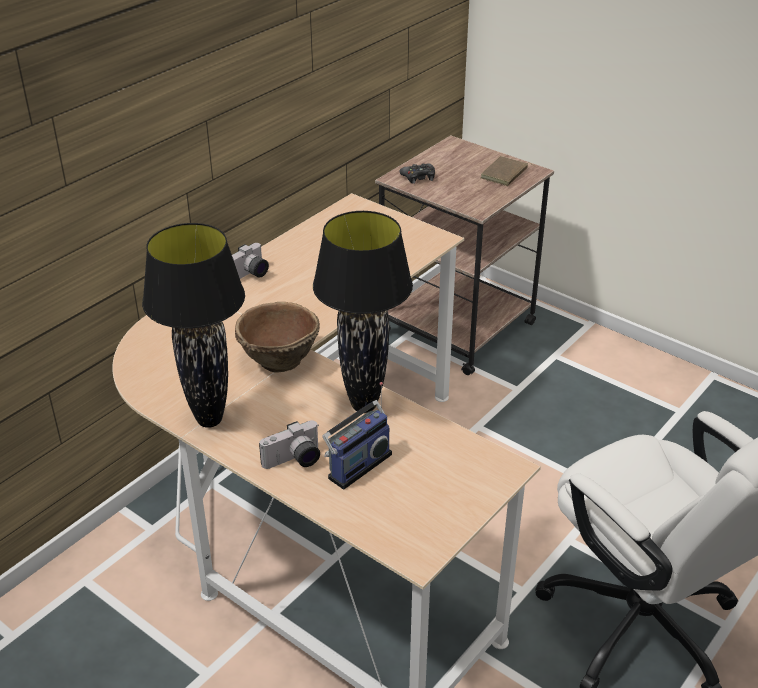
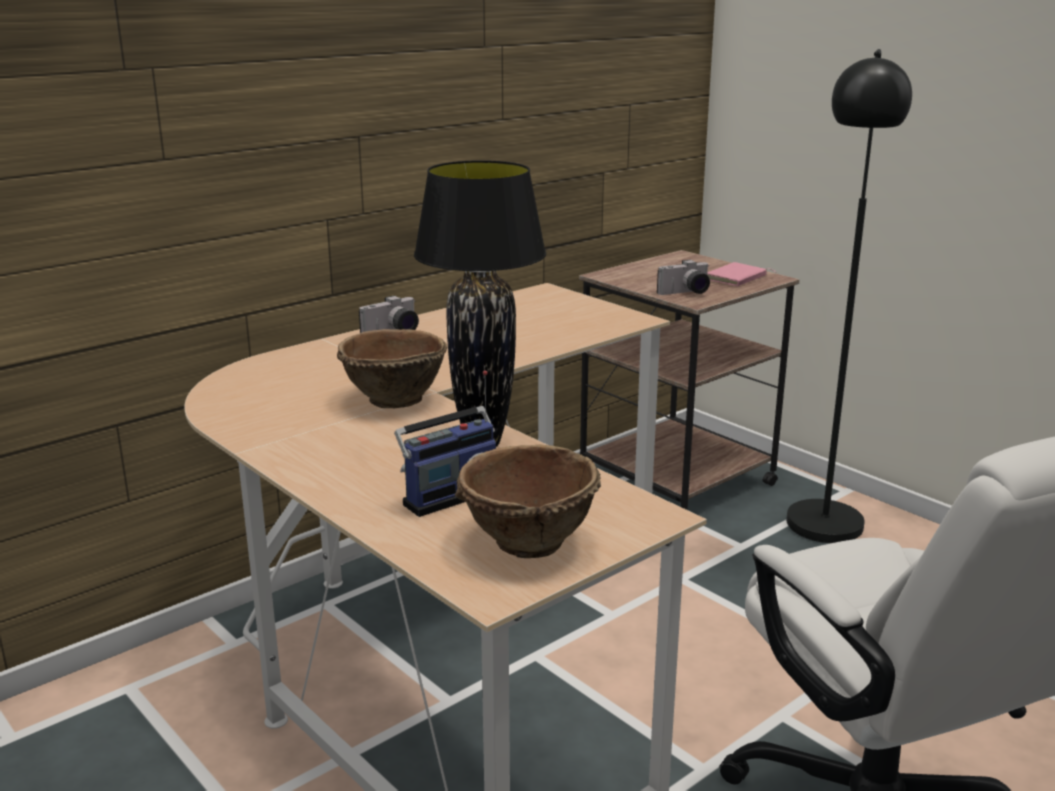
camera: 10 degrees right, 15 degrees down
(209, 420) = (278, 442): black table lamp -> none
(294, 461) = (367, 485): camera -> camera (686, 293)
(418, 177) = (631, 275): black game controller -> none
(427, 506) = (528, 543): none -> brown bowl
(505, 174) = (737, 278): brown book -> pink book
(577, 372) = (822, 536): none -> black floor lamp

